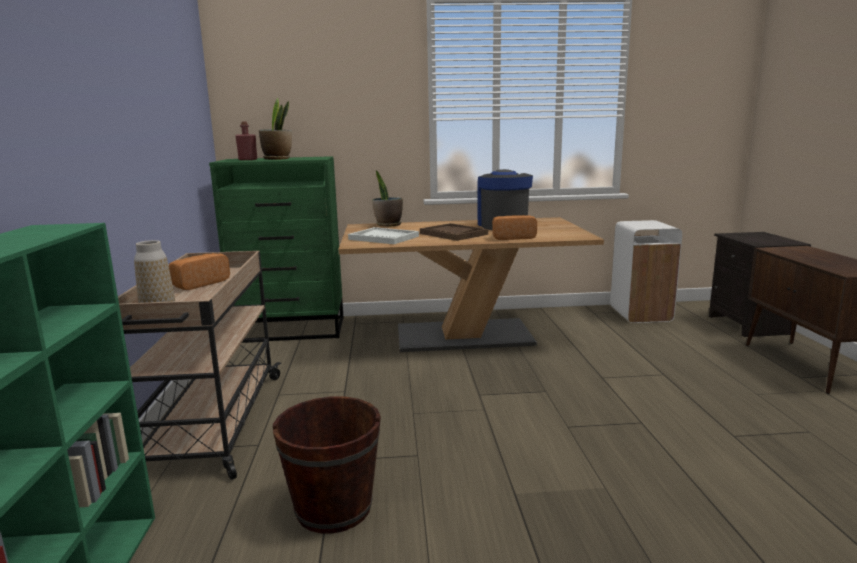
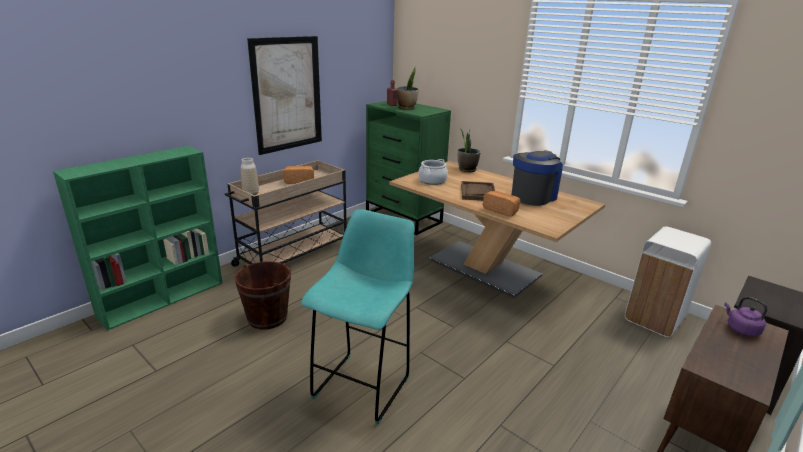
camera: 45 degrees right, 10 degrees up
(133, 135) = (287, 94): none -> picture
(384, 238) = (432, 181): white tray -> cooking pot
(591, 489) = (363, 385): none -> turquoise stool
(798, 252) = (740, 329): none -> purple kettle

